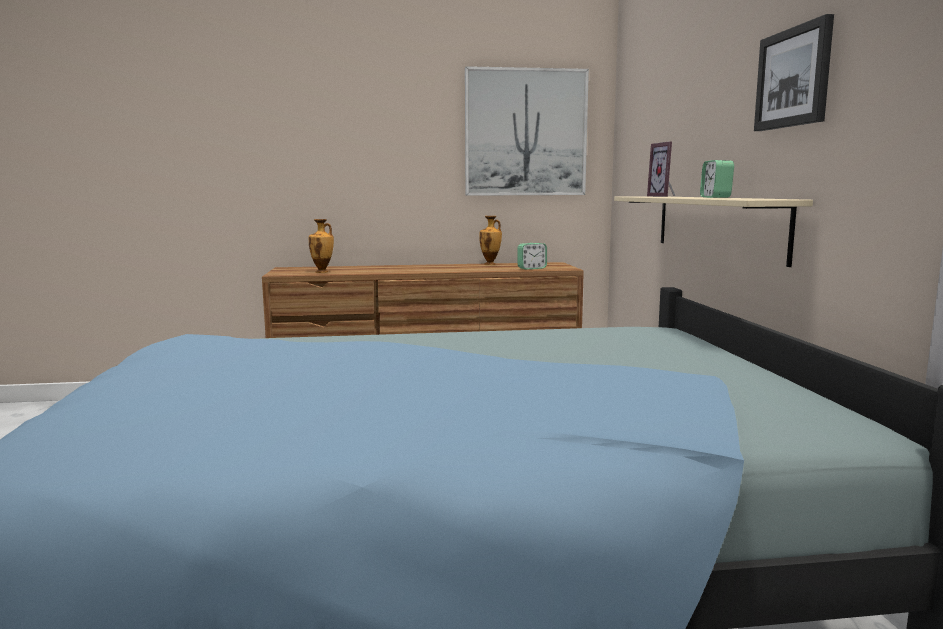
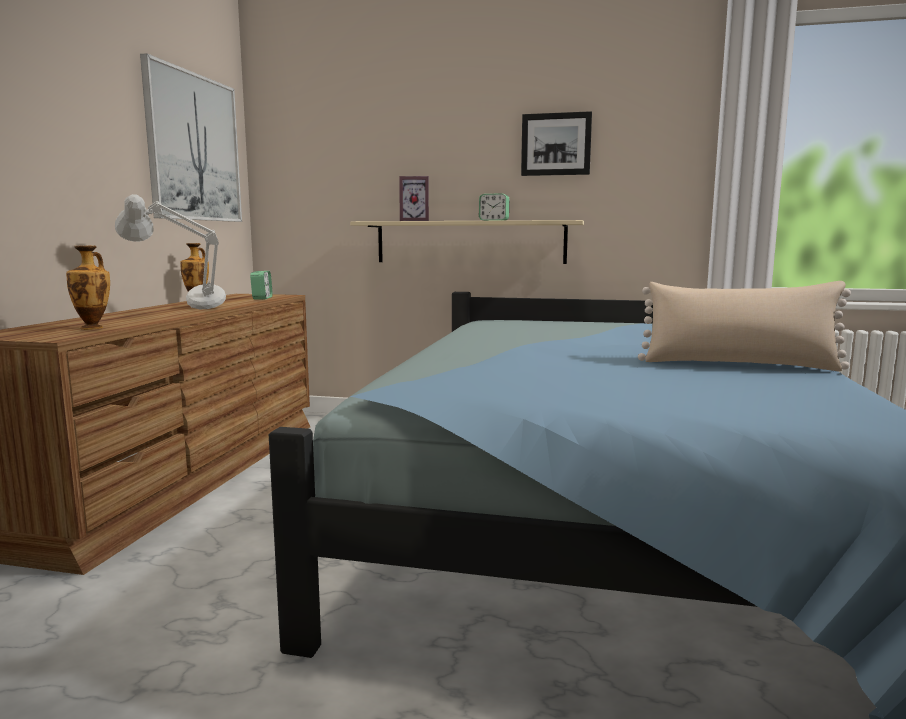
camera: 70 degrees left, 0 degrees up
(339, 419) = (739, 364): none -> beige pillow
(420, 270) = (183, 311): none -> grey table lamp

